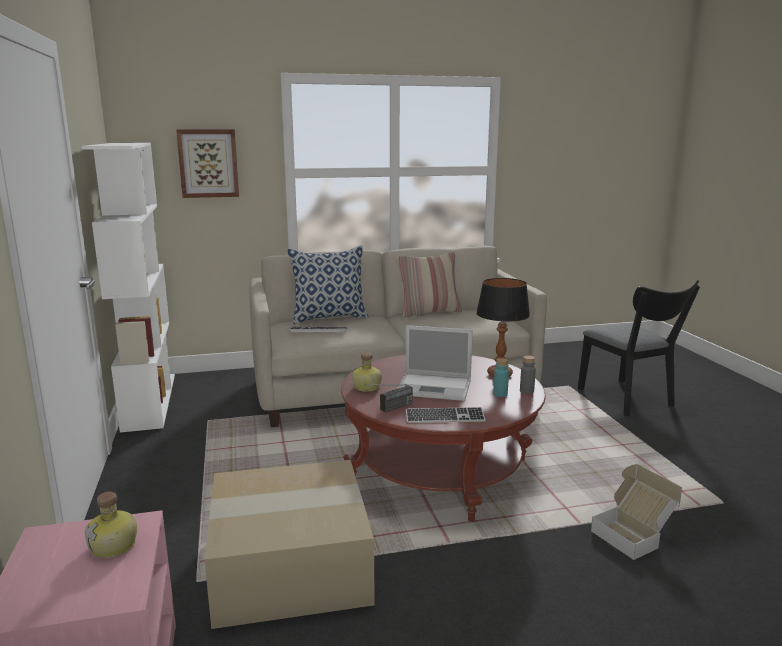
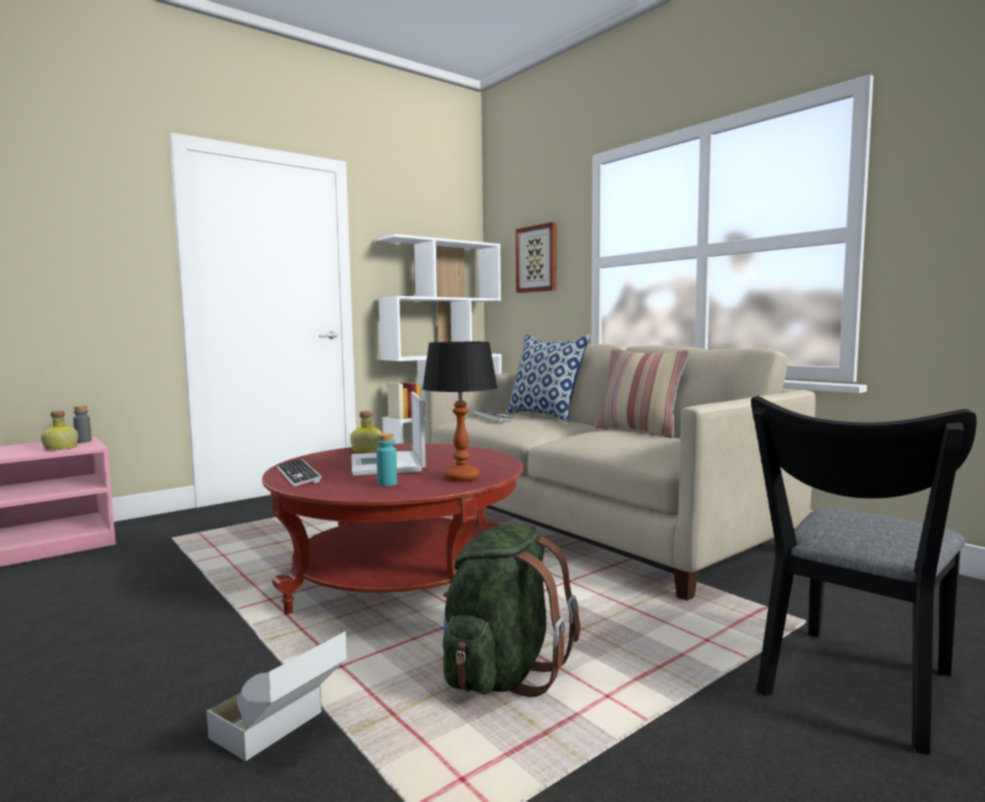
camera: 65 degrees right, 10 degrees down
(292, 563) = (197, 558): cardboard box -> none
(389, 409) = (311, 460): radio -> none
(526, 391) = (409, 491): grey bottle -> grey bottle (83, 441)
(589, 464) = (502, 673): none -> green backpack

